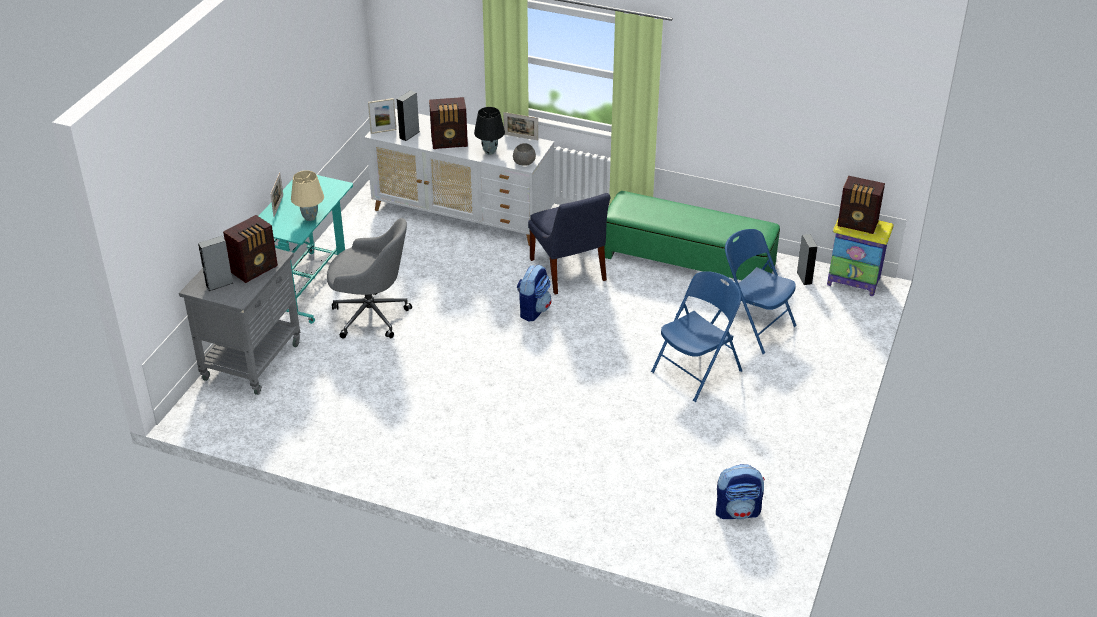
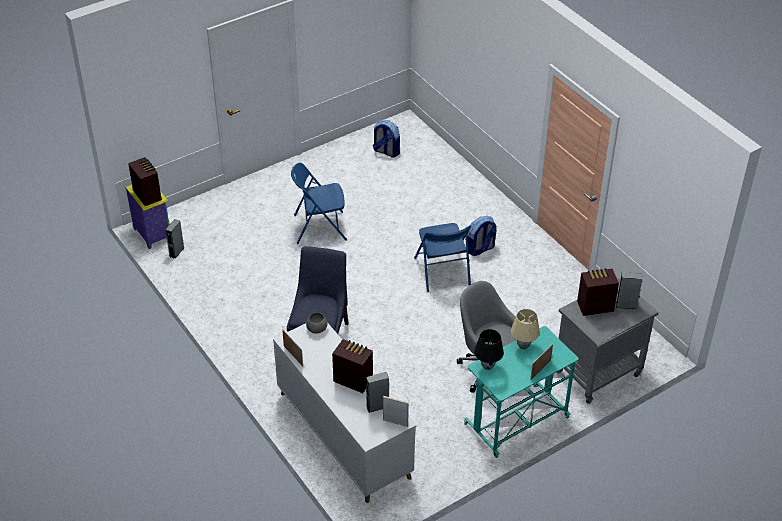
camera: 145 degrees left, 5 degrees up
(490, 152) = (331, 352): black table lamp -> black table lamp (487, 366)
(533, 310) = (374, 318): backpack -> backpack (480, 249)
(689, 260) = (230, 302): green bench -> none
(752, 326) = (252, 238): blue chair -> blue chair (441, 271)

